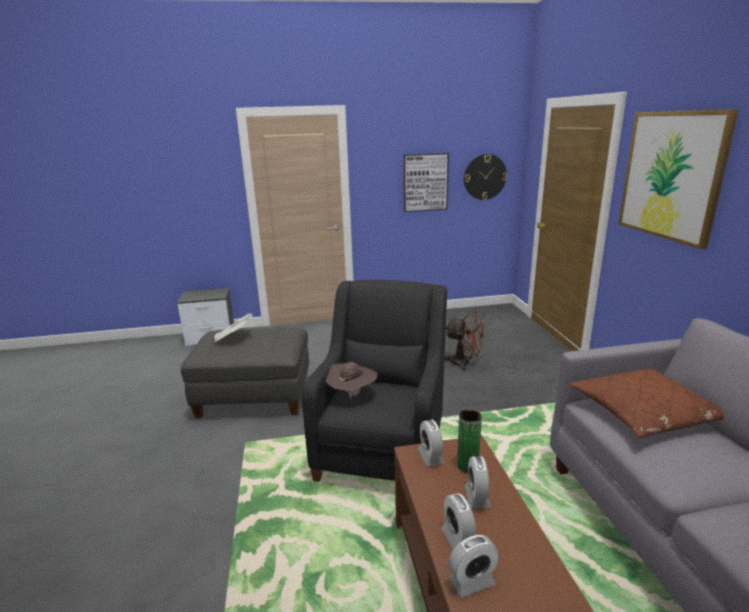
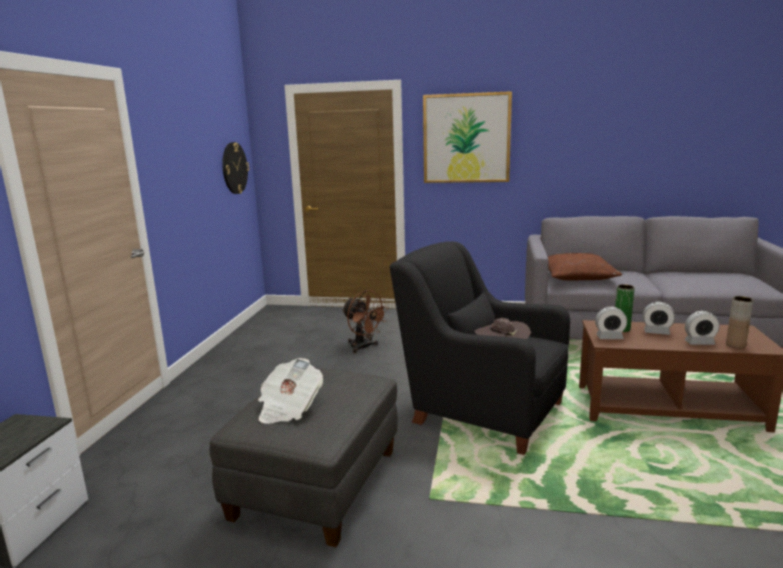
camera: 70 degrees left, 5 degrees down
(425, 182) = (199, 177): picture -> none
(465, 363) = (364, 347): brown fan -> brown fan turned 90 degrees clockwise
(472, 582) = (735, 345): alarm clock -> brown vase

